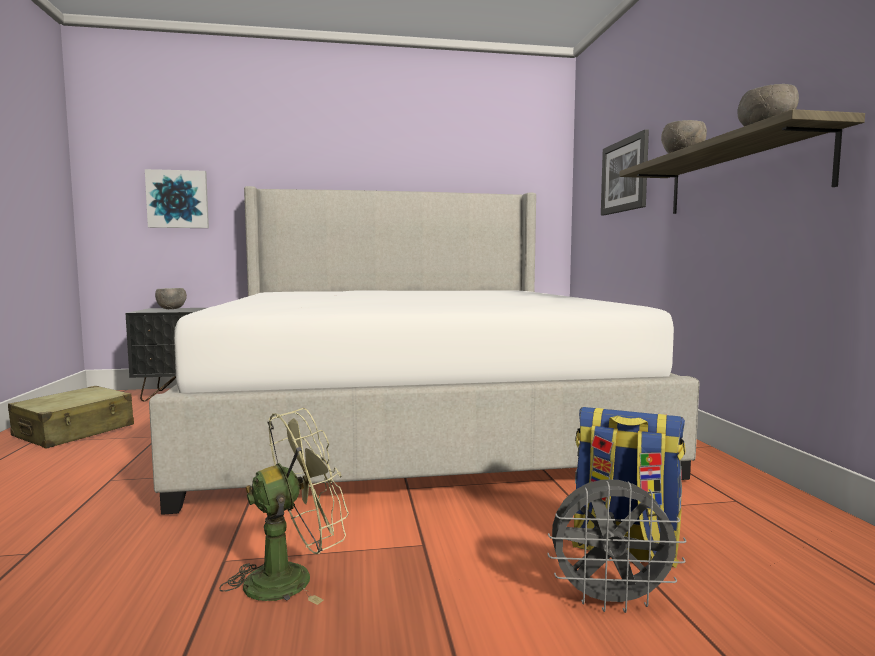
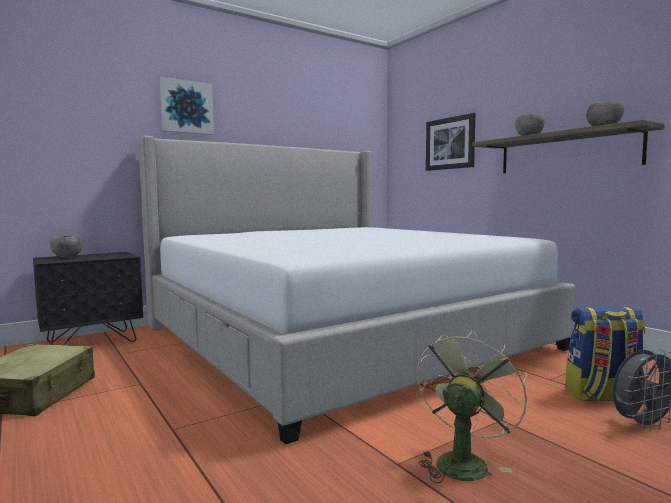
camera: 25 degrees left, 0 degrees up
(178, 199) = (62, 145): picture -> picture (186, 107)

